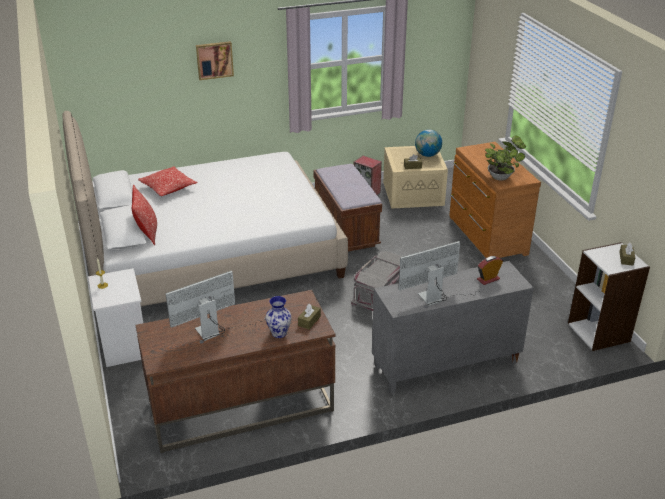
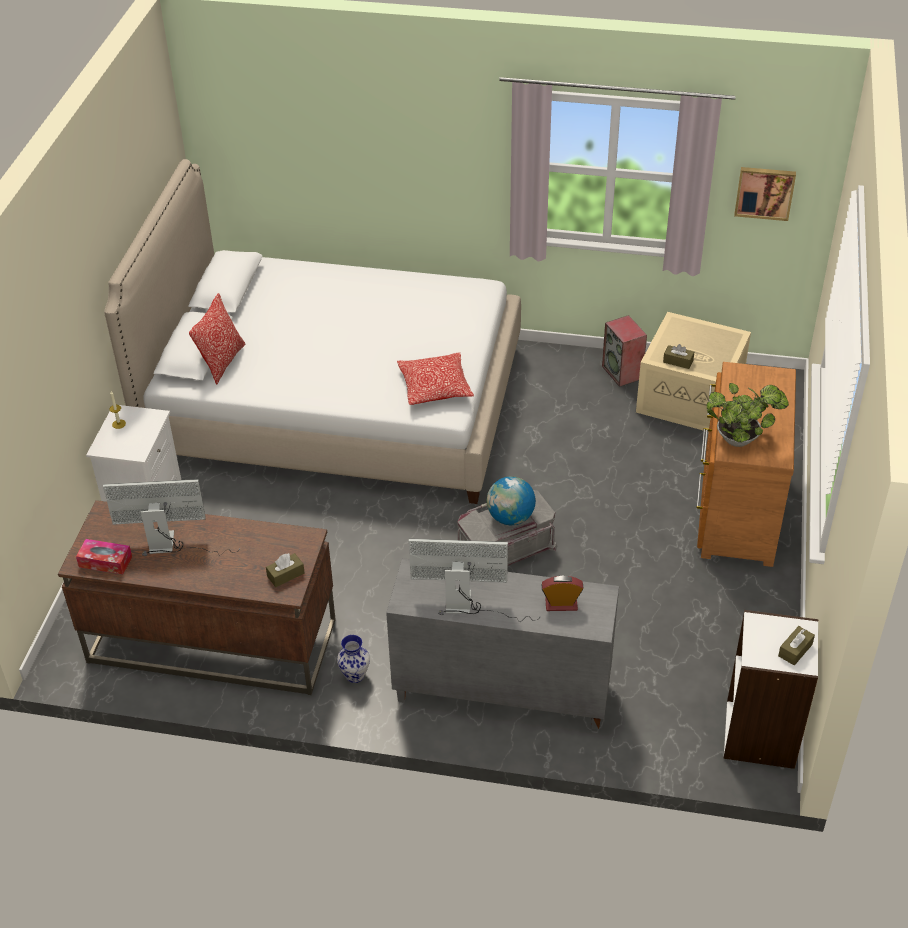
camera: 30 degrees right, 10 degrees up
(168, 188) = (299, 296): pillow -> pillow (435, 387)
(176, 356) = (105, 562): none -> tissue box
(214, 60) = (405, 129): picture -> picture (764, 192)
(279, 333) = (238, 578): vase -> vase (355, 676)
(346, 230) = (541, 427): brown bench -> none
(427, 155) = (719, 347): globe -> globe (510, 518)

